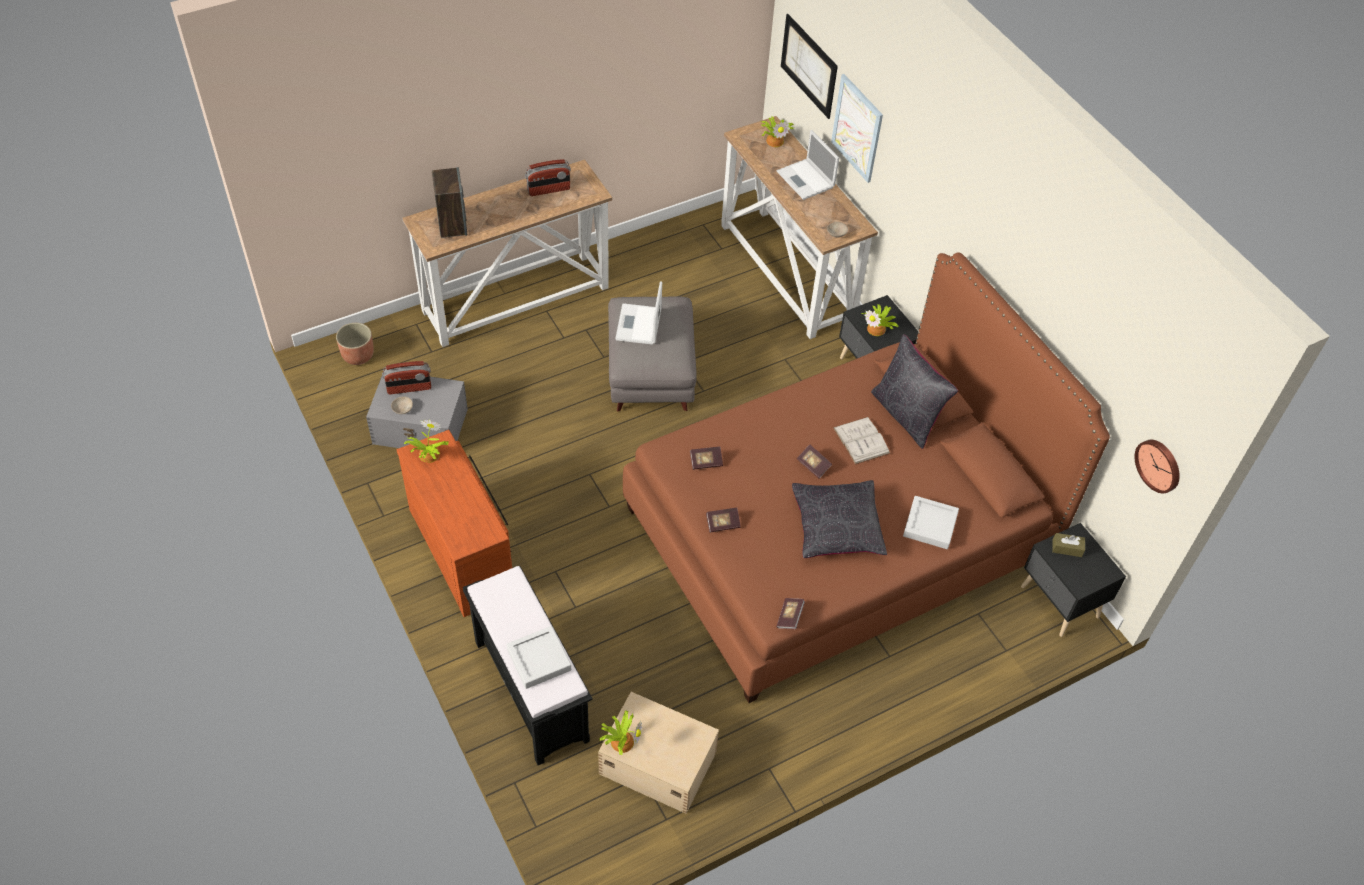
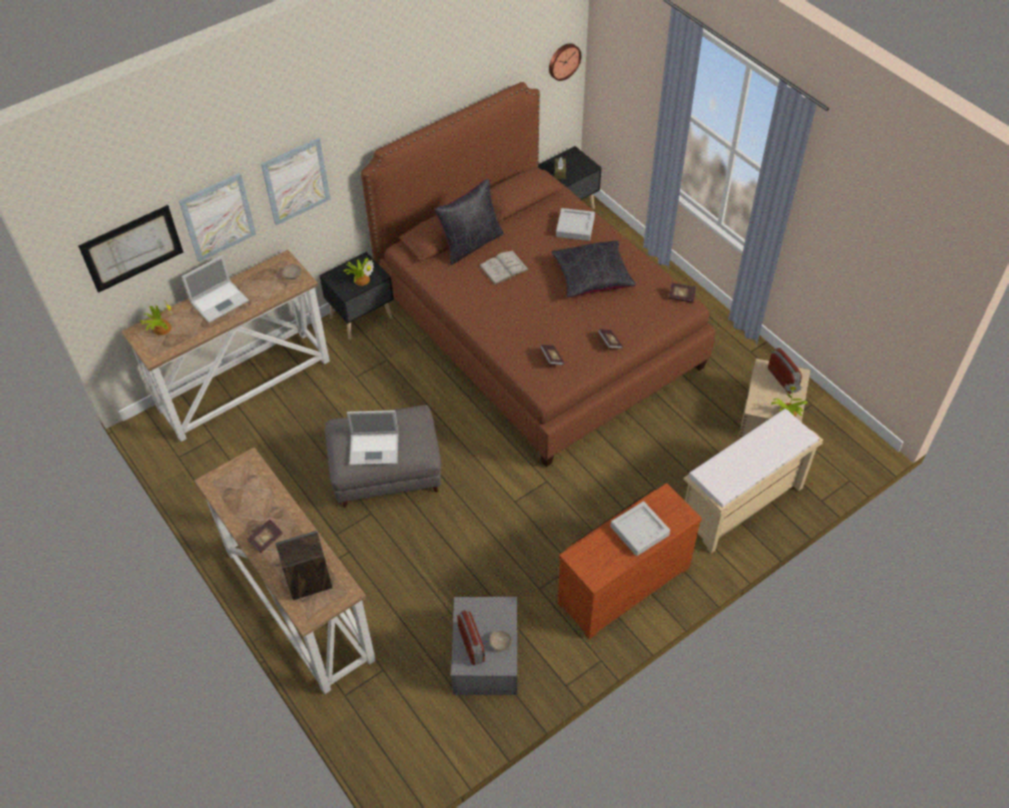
camera: 95 degrees left, 0 degrees up
(358, 355) = (398, 743): planter -> none
(428, 455) = (594, 564): potted plant -> none
(529, 690) = (741, 506): black bench -> beige bench
(539, 660) = (772, 441): grey tray -> grey tray (639, 531)
(548, 190) = (246, 503): radio -> radio (782, 379)
(813, 465) = (536, 293): book -> book (266, 539)
(910, 186) = (296, 181): none -> picture

